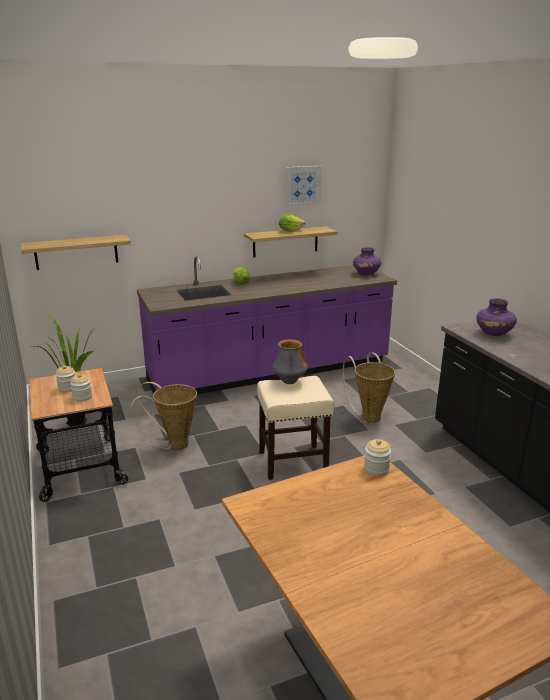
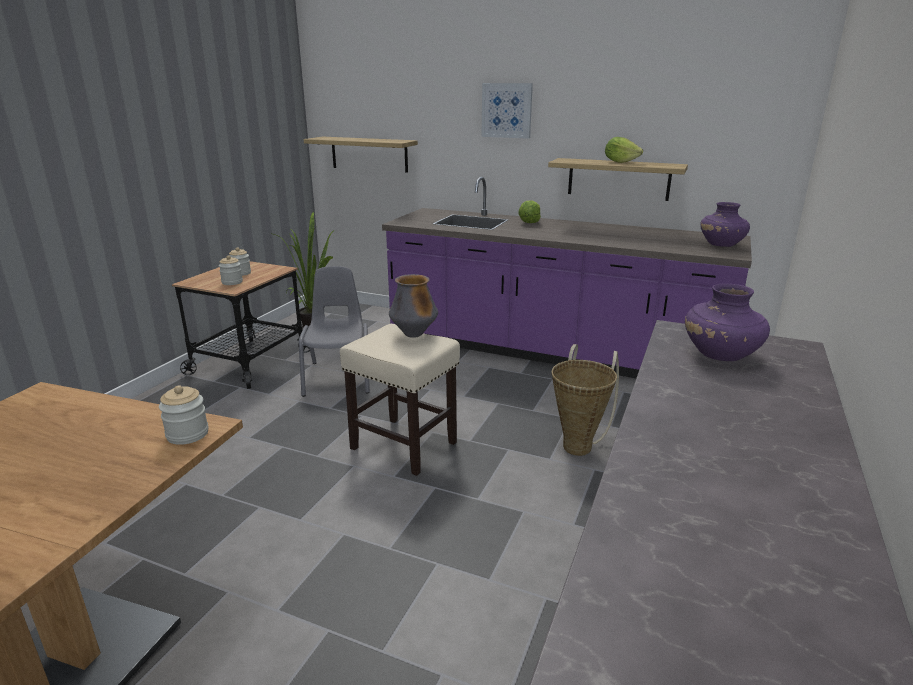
camera: 45 degrees right, 0 degrees up
(173, 445) = (339, 377): basket -> grey chair
(302, 185) = (655, 96): picture -> picture (506, 110)

